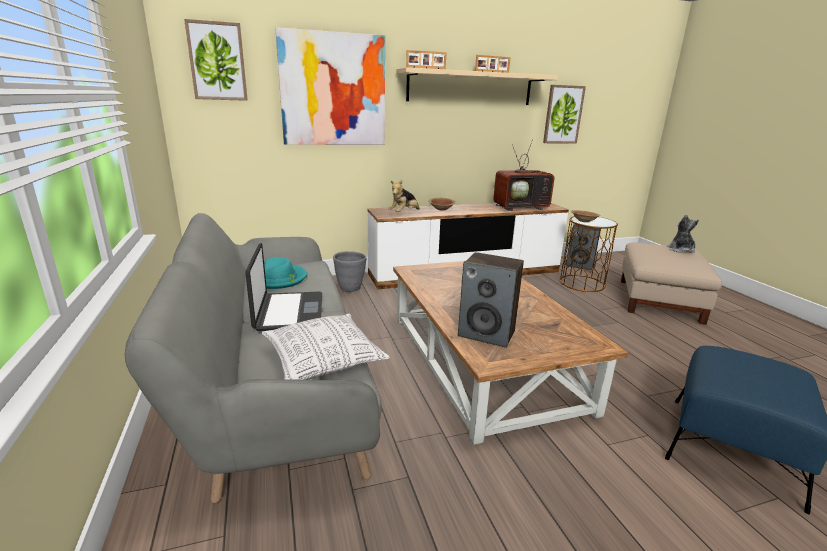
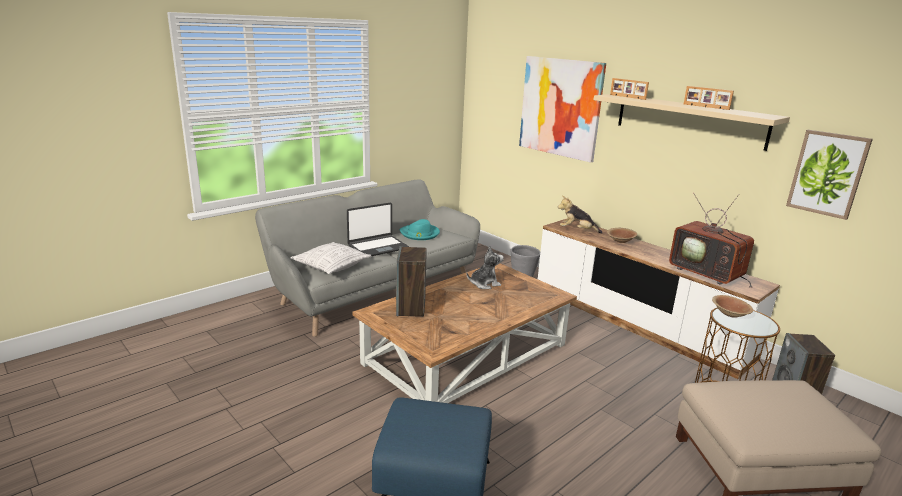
camera: 65 degrees right, 0 degrees up
(217, 61) = (494, 79): picture -> none
(681, 250) = (817, 417): plush toy -> plush toy (484, 284)

